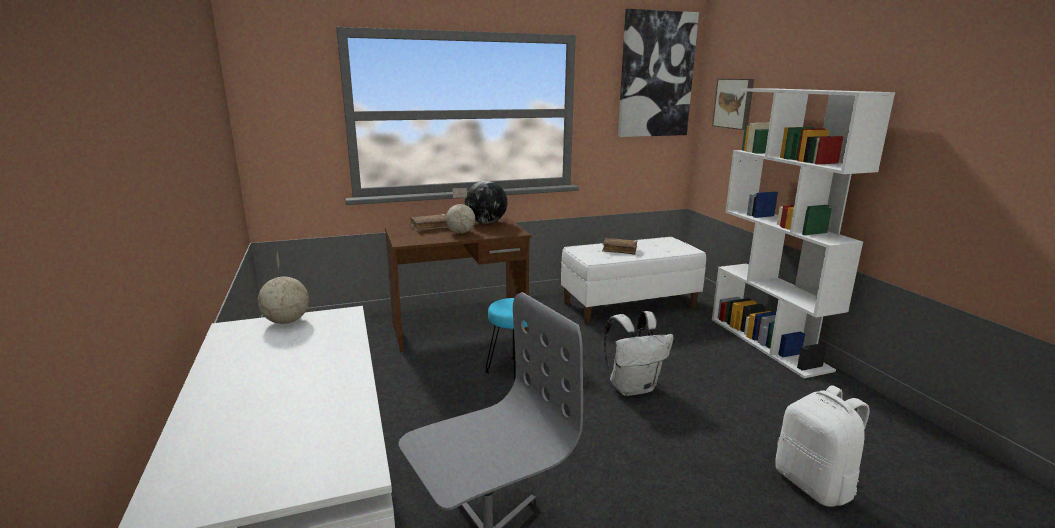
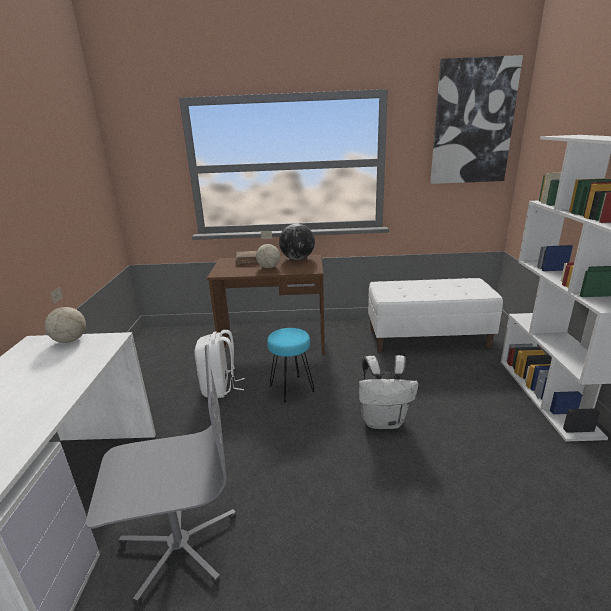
camera: 20 degrees right, 5 degrees up
(619, 250) = (418, 289): brown book -> none
(734, 103) = (548, 150): picture -> none
(815, 484) = (508, 566): white backpack -> white backpack (220, 388)

